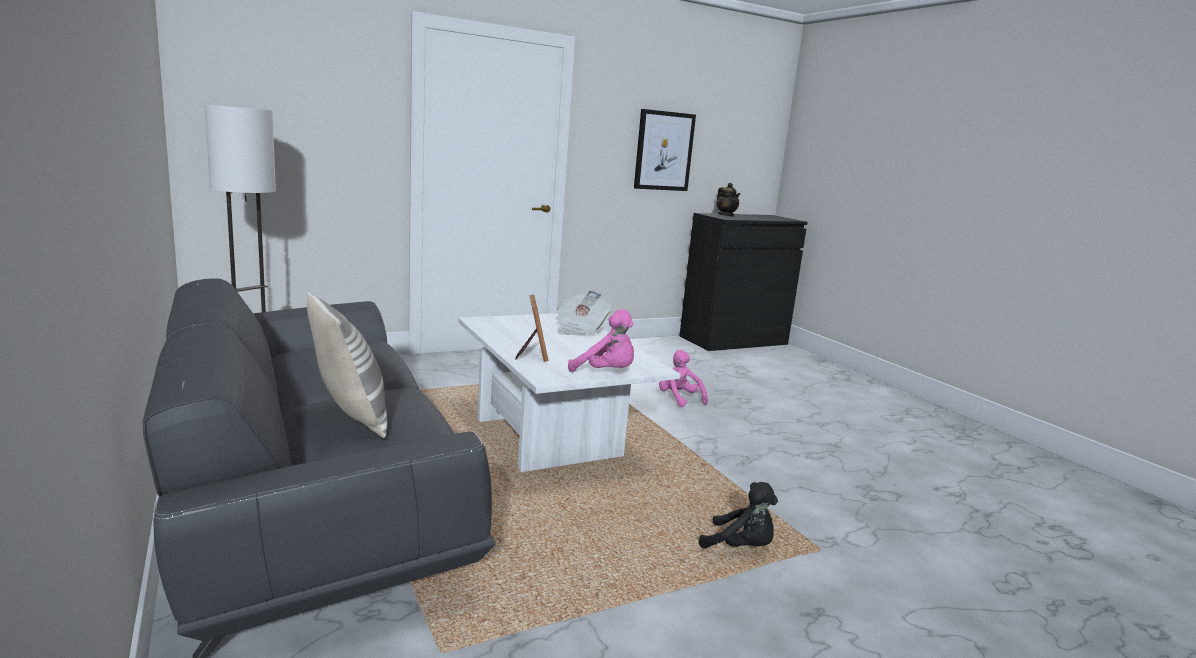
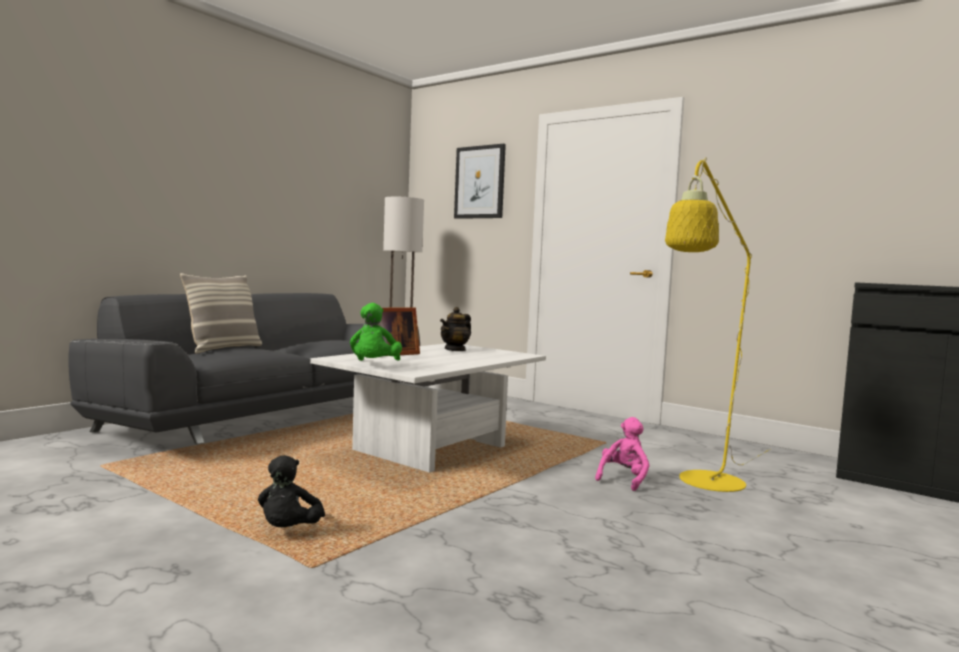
camera: 65 degrees right, 10 degrees down
(580, 329) = (491, 358): newspaper -> none
(606, 373) = (374, 365): pink plush toy -> green plush toy
(663, 151) = (809, 203): picture -> picture (480, 182)
(704, 383) = (705, 485): none -> yellow floor lamp
(726, 215) = (903, 284): teapot -> teapot (455, 349)

